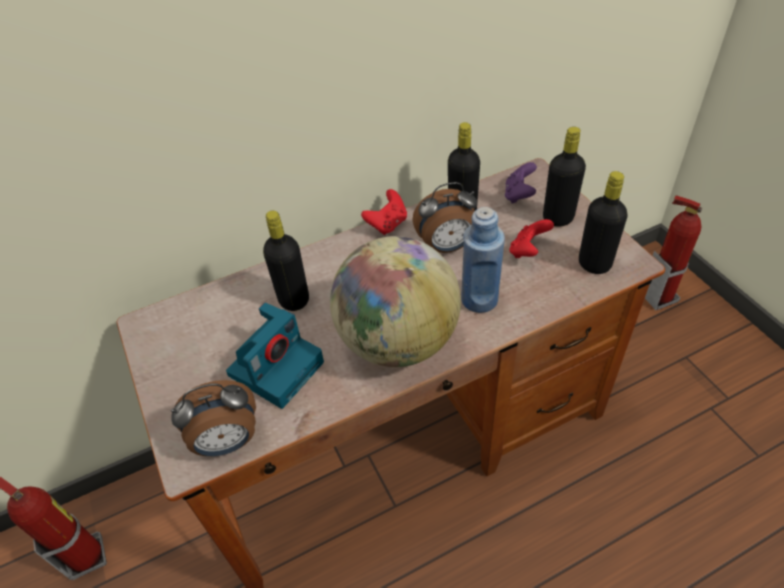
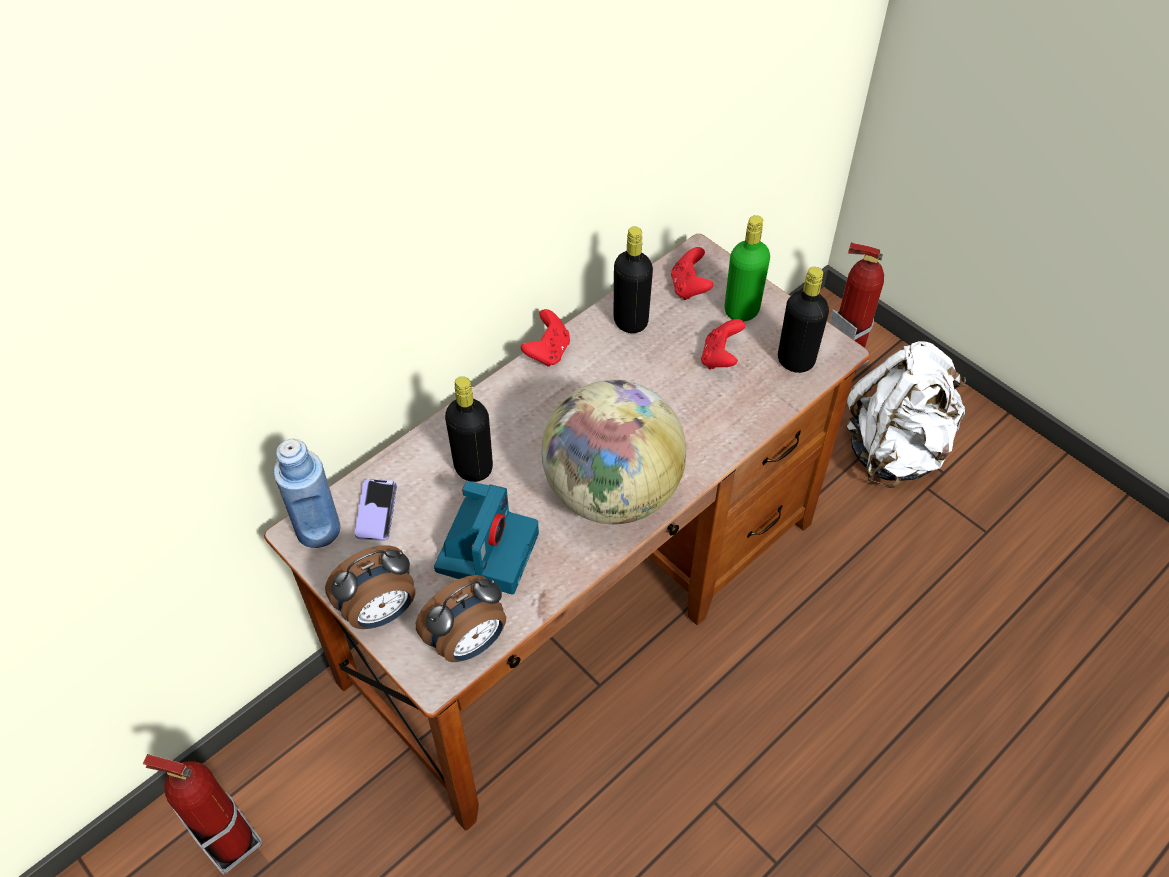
camera: 20 degrees left, 5 degrees up
(205, 318) = (376, 511): none -> phone
(446, 247) = (627, 369): alarm clock -> alarm clock (380, 612)
(479, 299) = (685, 426): blue bottle -> blue bottle (318, 529)
(519, 195) = (689, 287): purple game controller -> red game controller
(558, 218) = (741, 310): black bottle -> green bottle
(689, 371) = (895, 449): none -> white backpack

